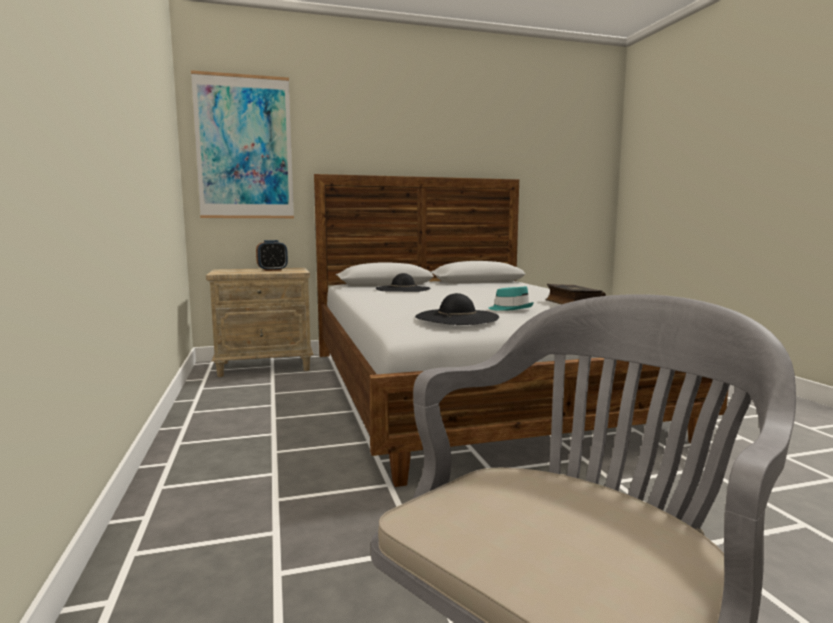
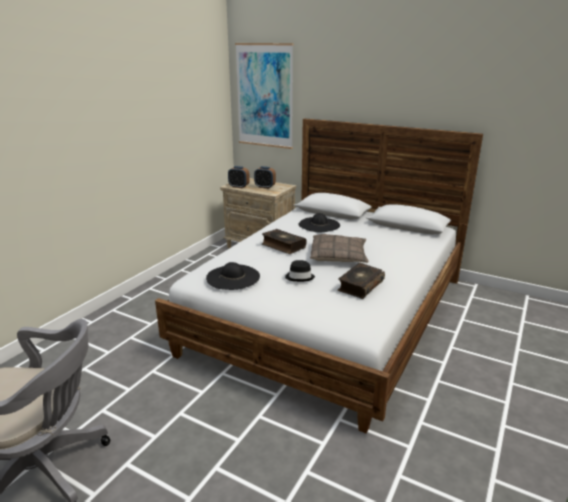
camera: 45 degrees right, 15 degrees up
(235, 272) = (239, 186): none -> alarm clock
(422, 300) = (283, 246): none -> book
(491, 297) = (338, 256): none -> pillow
(511, 309) = (300, 277): turquoise hat -> black hat

